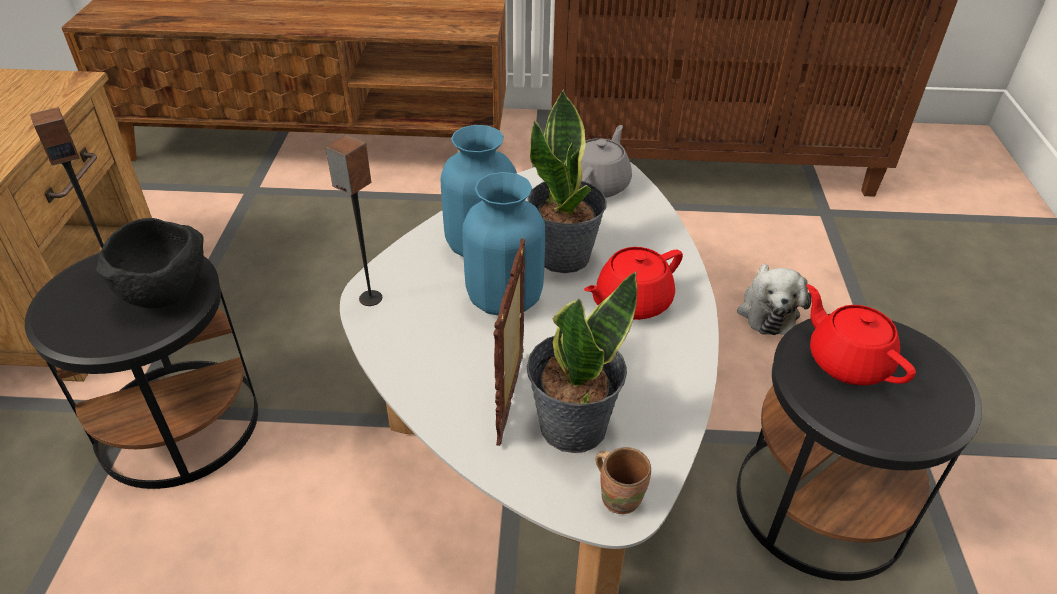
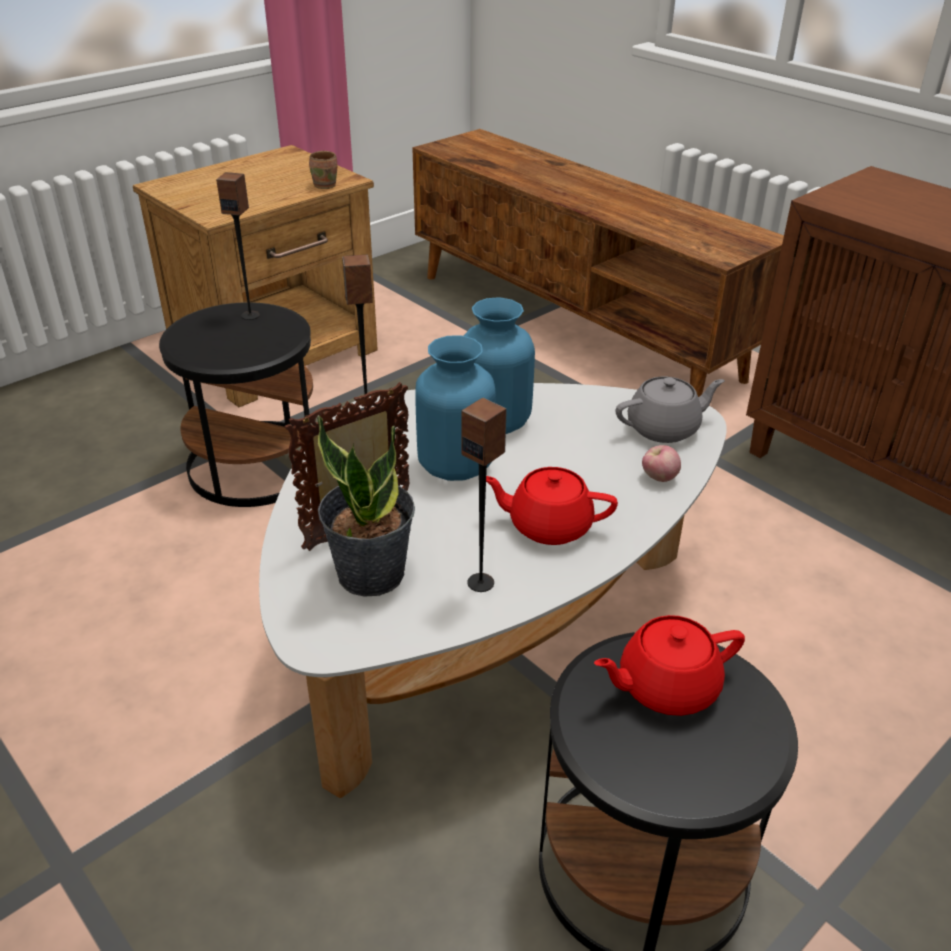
camera: 45 degrees right, 5 degrees down
(166, 292) = (258, 343): black bowl -> none
(564, 256) = (547, 463): potted plant -> none
(620, 496) = (332, 636): brown mug -> brown mug (326, 185)
(645, 223) = (659, 478): none -> apple
(652, 374) = (481, 582): none -> speaker
(767, 310) = (827, 681): plush toy -> none
(847, 361) = (665, 686): red teapot -> red teapot turned 120 degrees counterclockwise

